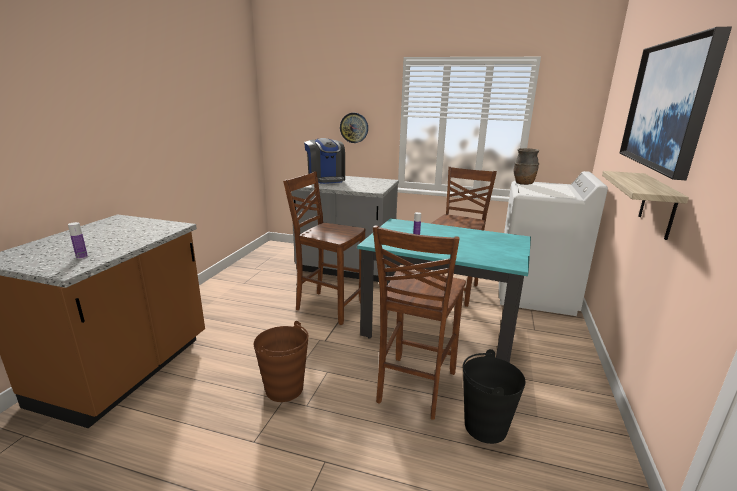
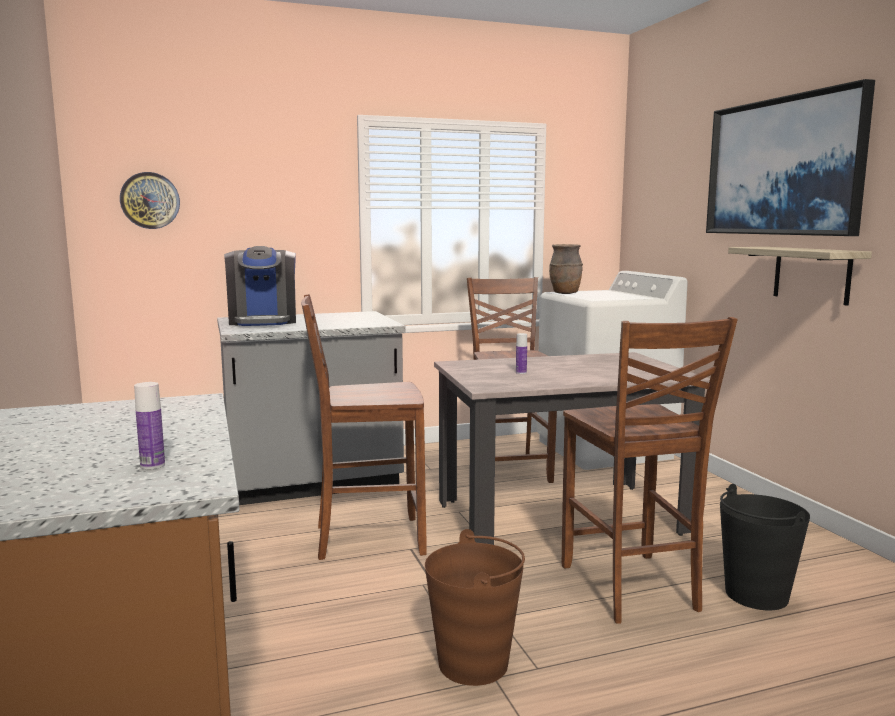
camera: 35 degrees left, 10 degrees down
(326, 179) = (263, 321): coffee machine -> coffee machine turned 45 degrees clockwise
(354, 127) = (277, 231): wall clock -> wall clock (150, 200)
(439, 329) = (560, 517): turquoise dining table -> beige dining table

